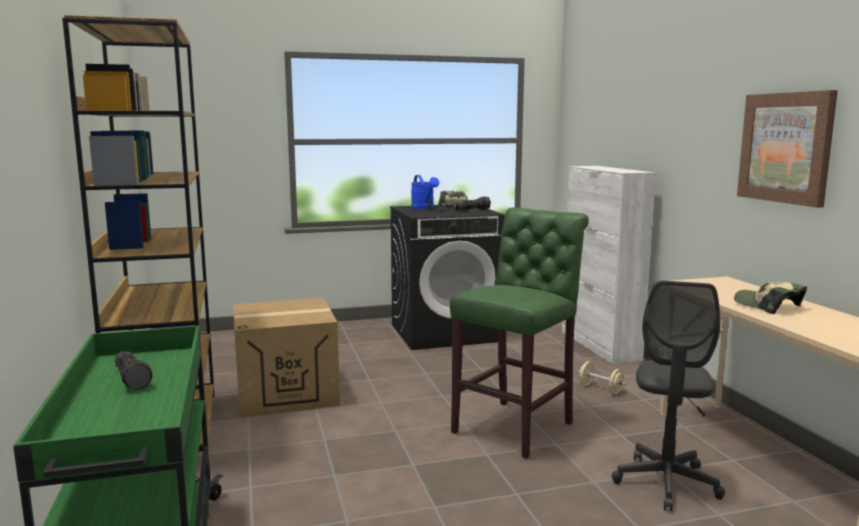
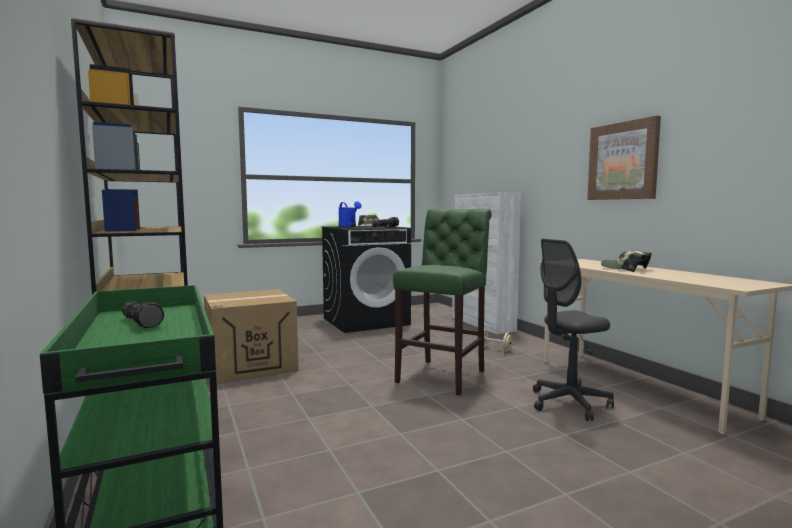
camera: 10 degrees left, 5 degrees down
(666, 483) = (569, 403): grey office chair -> grey office chair turned 60 degrees clockwise

